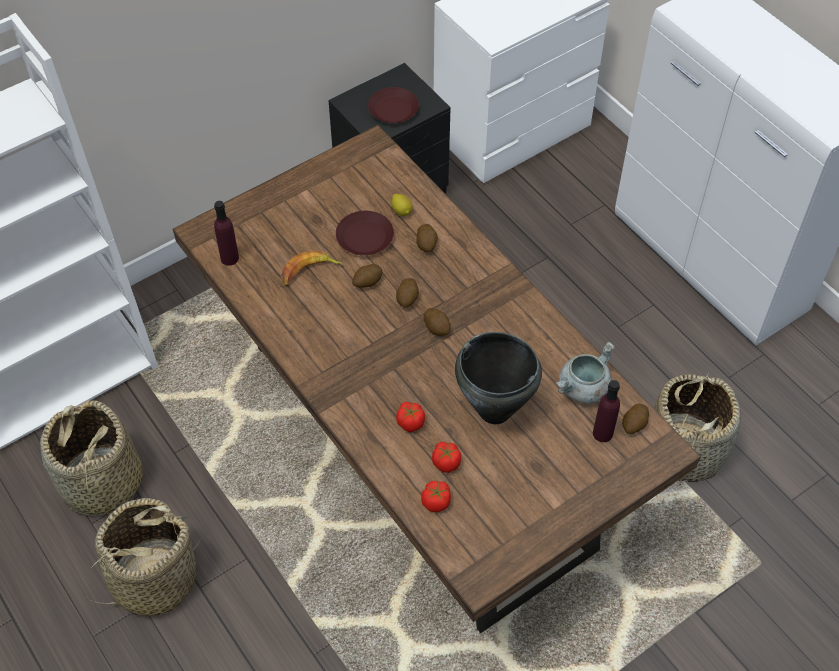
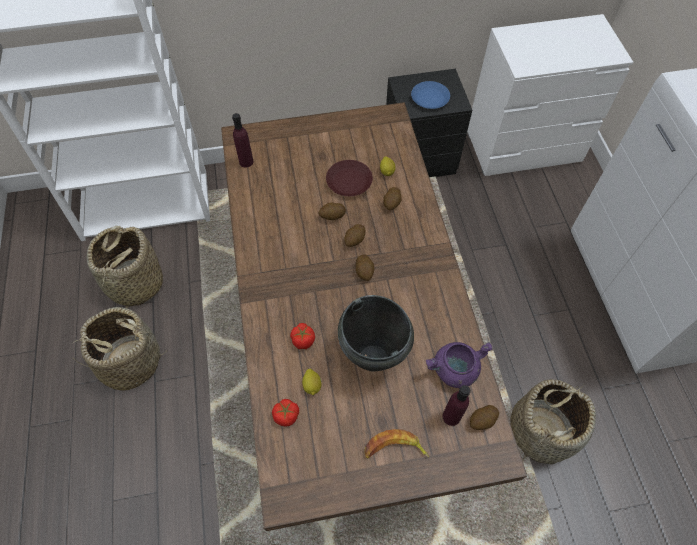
camera: 25 degrees right, 5 degrees up
(309, 272) = (295, 192): banana -> banana (394, 449)
(394, 109) = (430, 98): brown plate -> blue plate
(446, 462) = (312, 385): tomato -> lemon
(583, 389) = (454, 370): grey cooking pot -> purple cooking pot

